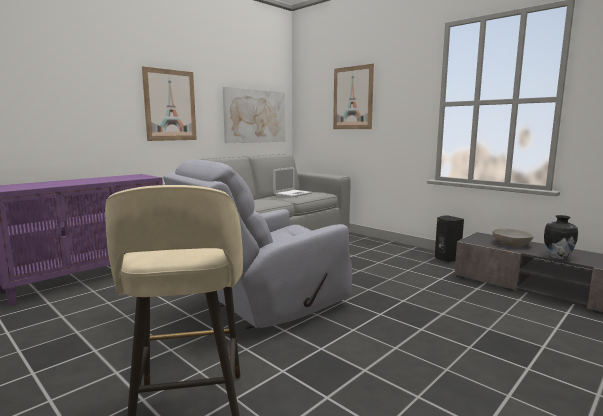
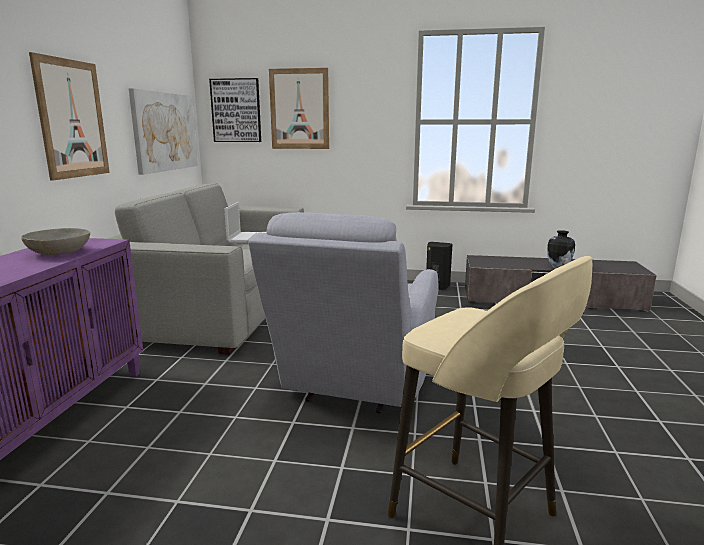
camera: 35 degrees left, 5 degrees up
(313, 101) = (236, 110): none -> picture
(511, 244) = (512, 262): grey bowl -> grey bowl (59, 252)

